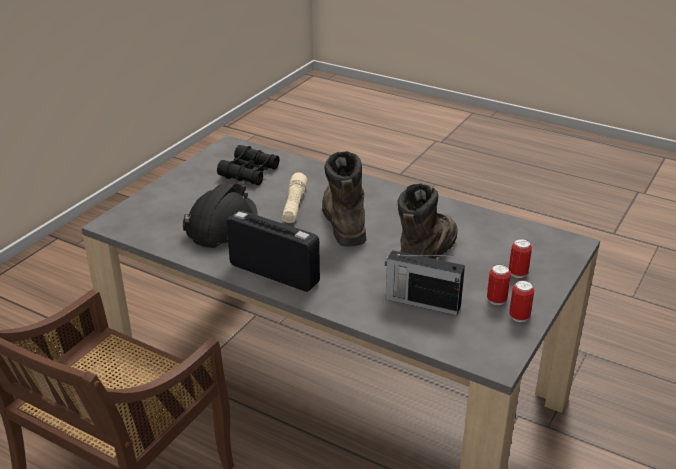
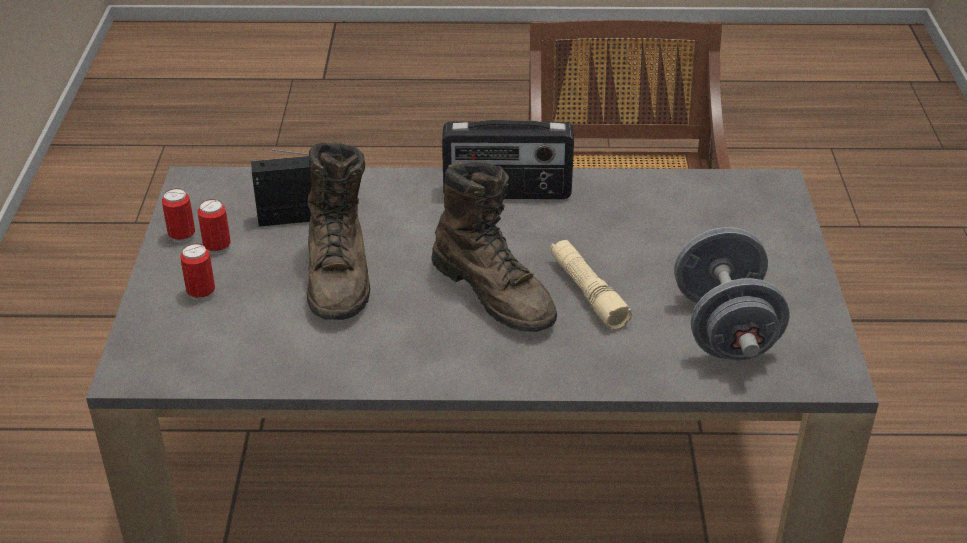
camera: 150 degrees right, 5 degrees up
(222, 226) = (641, 227): black hard hat -> none
(249, 172) = (724, 329): black binoculars -> grey dumbbell

